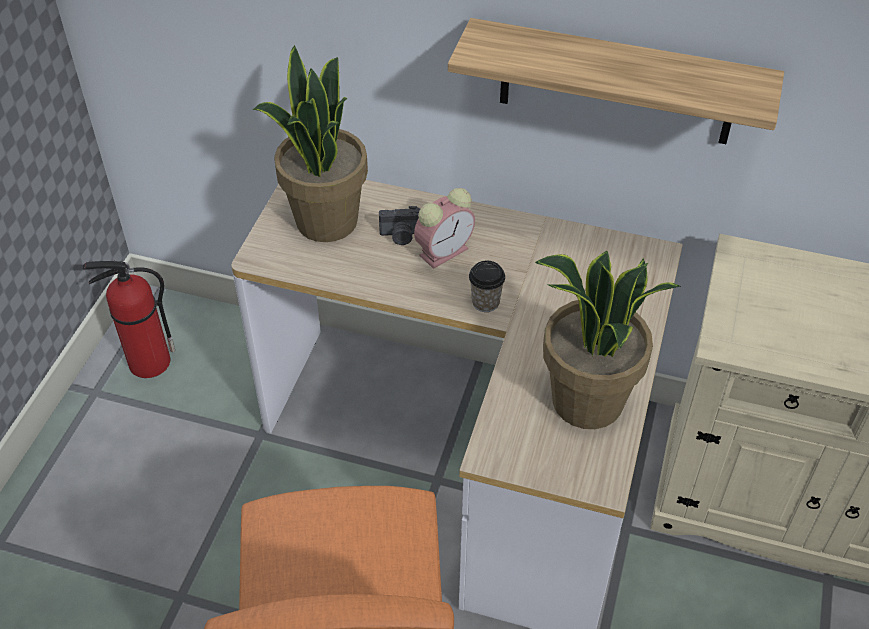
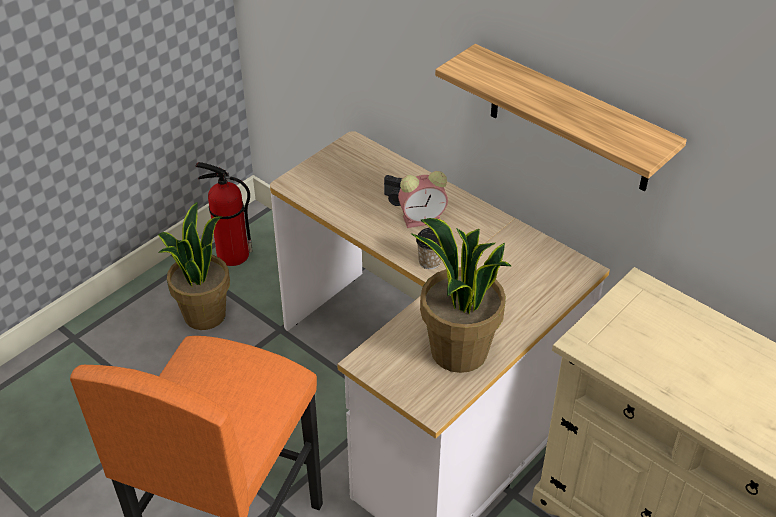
camera: 25 degrees right, 5 degrees down
(325, 221) = (352, 173): potted plant -> potted plant (204, 314)

